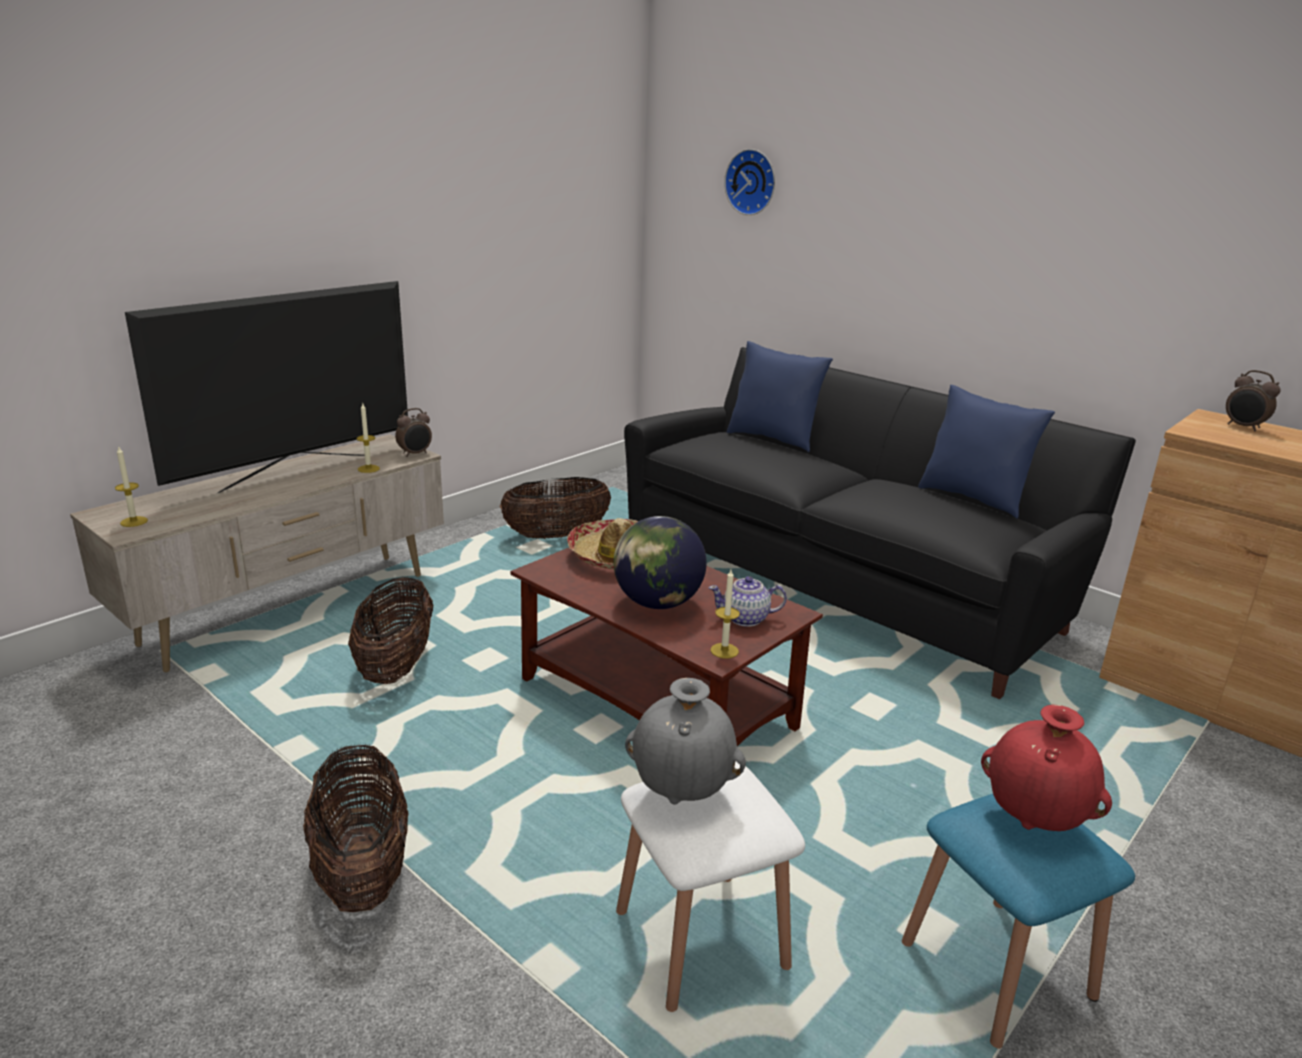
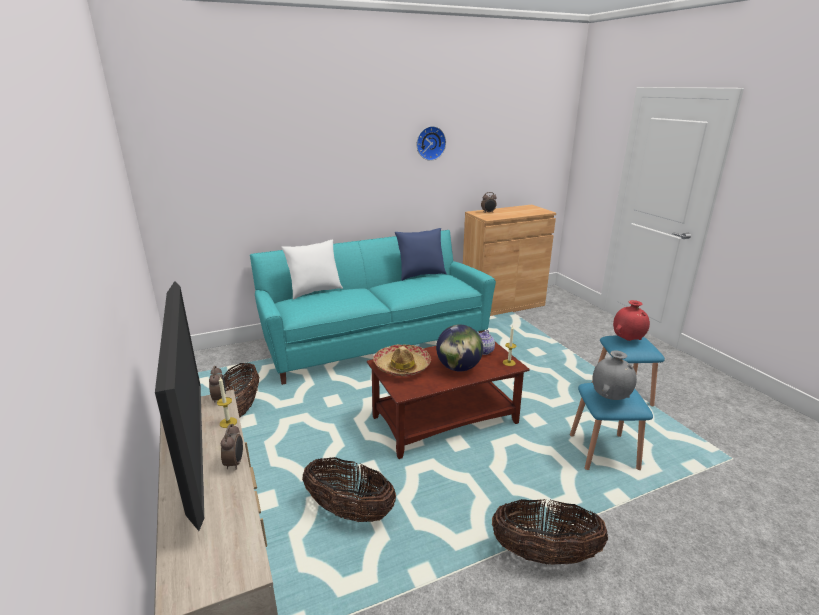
camera: 65 degrees left, 0 degrees up
(134, 521) = (224, 567): candle -> none
(294, 489) = (235, 463): none -> alarm clock
(701, 939) = (603, 452): white stool -> blue stool
(752, 182) = (227, 157): wall clock -> wall clock (430, 143)
(773, 439) = (314, 291): blue pillow -> white pillow
(842, 582) = (374, 340): black sofa -> turquoise sofa

